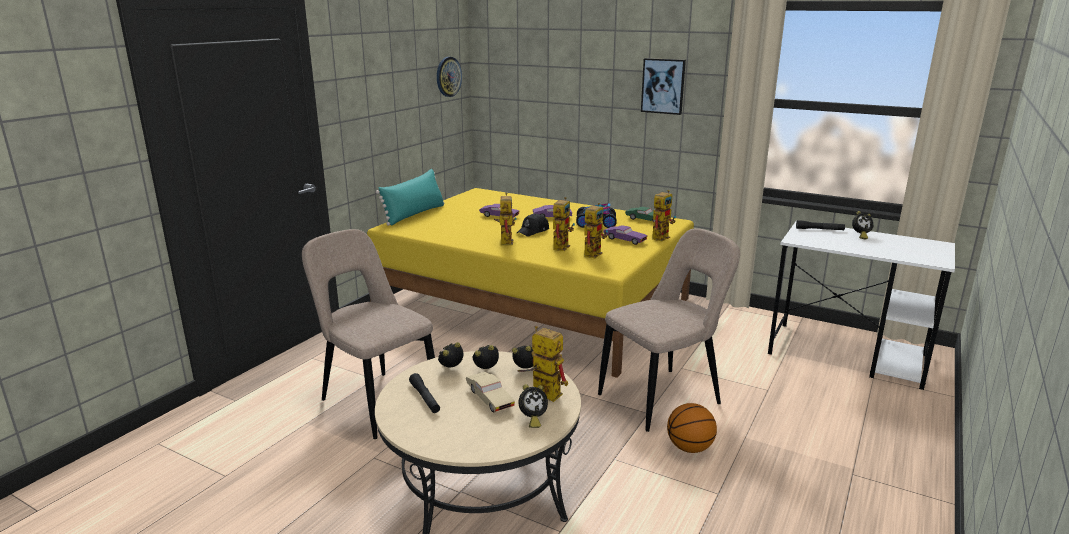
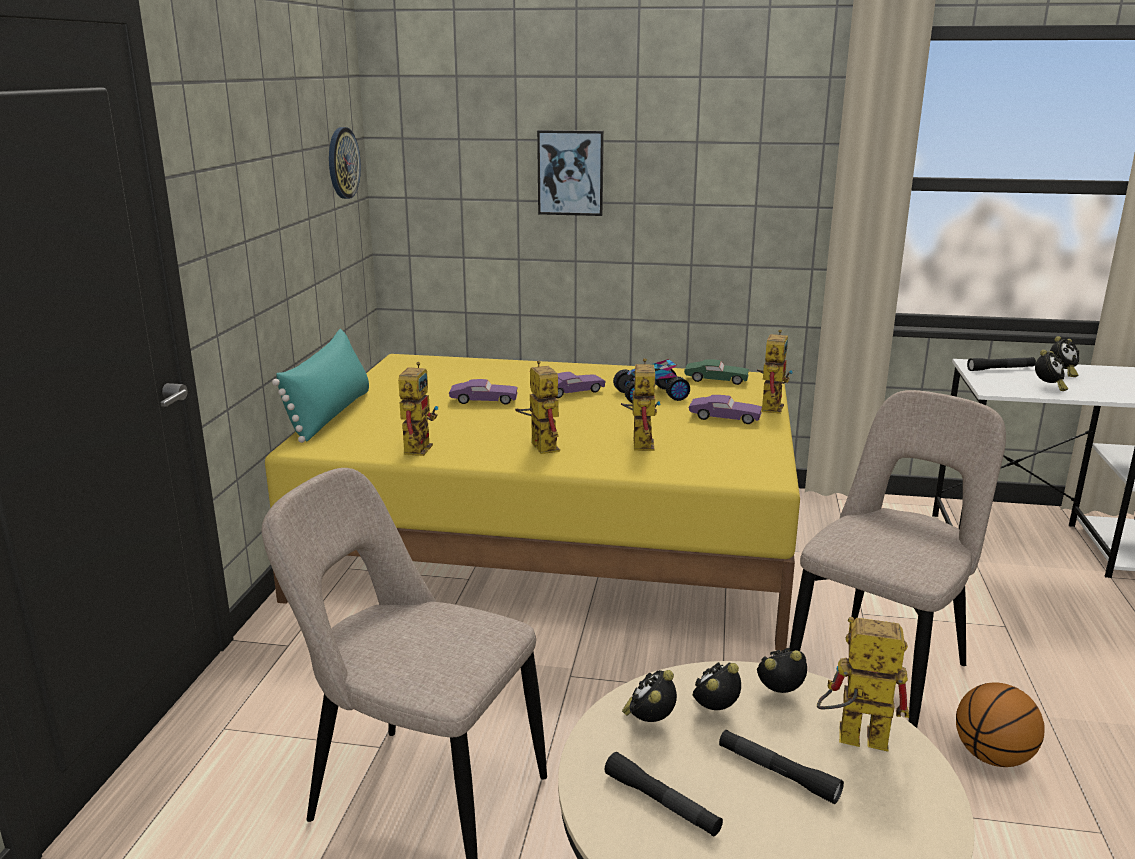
camera: 20 degrees left, 0 degrees up
(489, 399) = (777, 773): beige toy car -> black flashlight
(532, 419) = (892, 801): alarm clock -> alarm clock (1048, 387)
(533, 231) = (567, 421): black cap -> none
(593, 253) = (702, 447): toy robot -> toy robot (417, 446)
(663, 86) = (723, 164): picture -> picture (570, 172)

